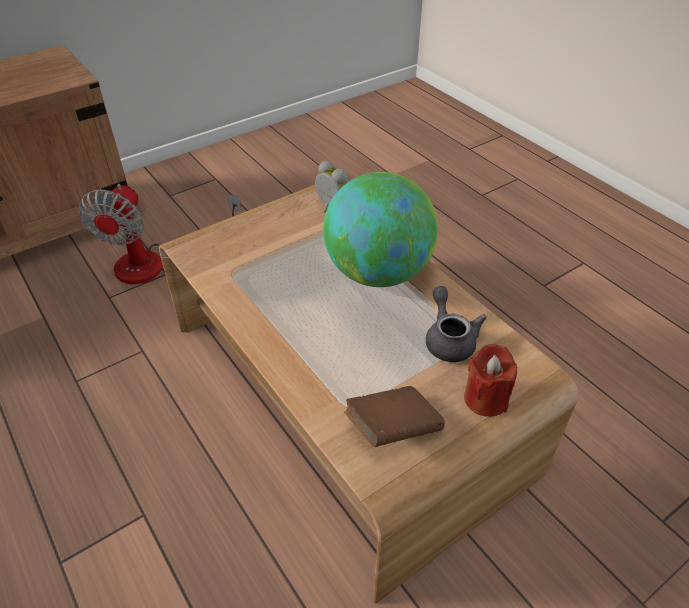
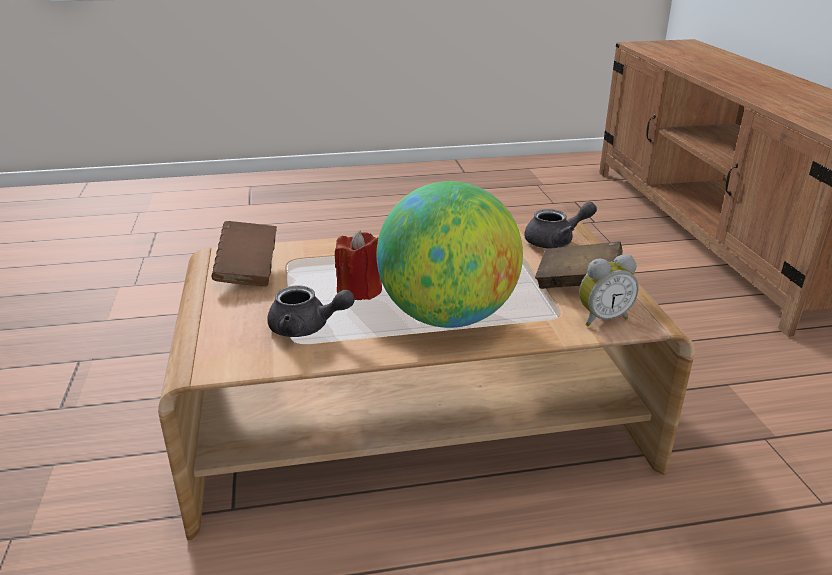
camera: 115 degrees right, 15 degrees down
(157, 262) = (700, 339): fan -> none
(217, 247) = (556, 241): none -> grey teapot
(289, 225) = (576, 283): none -> brown book
(485, 398) = (217, 322): red candle -> red candle (360, 290)

